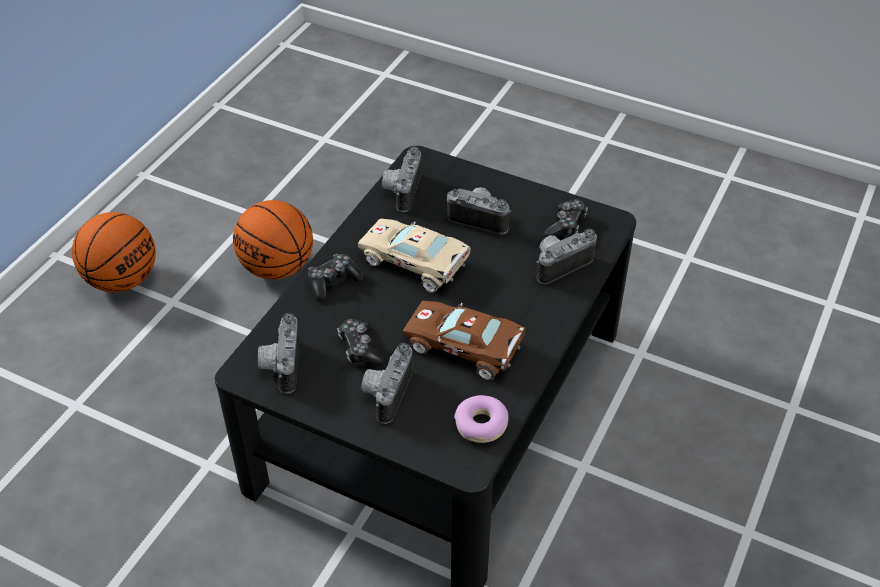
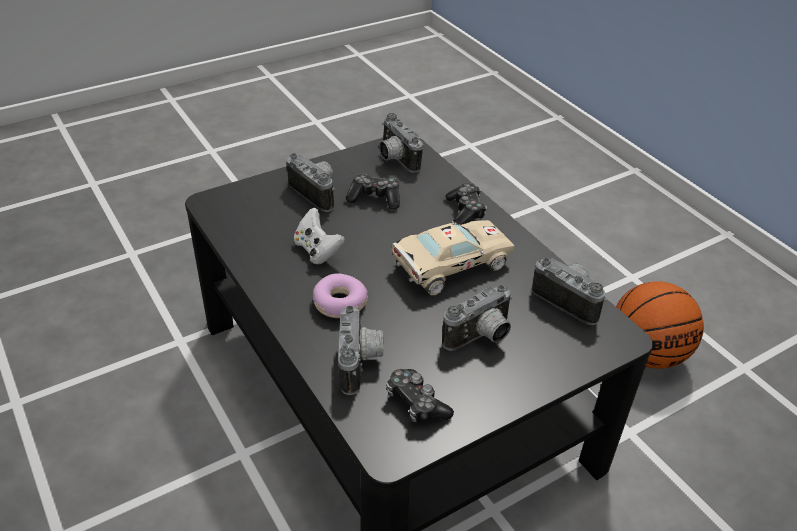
camera: 120 degrees right, 5 degrees down
(122, 280) = (676, 258): basketball -> none
(280, 366) = (394, 159): camera -> camera turned 150 degrees counterclockwise
(467, 348) = (317, 251): brown toy car -> white game controller
(481, 425) = (235, 223): donut -> donut (339, 303)

